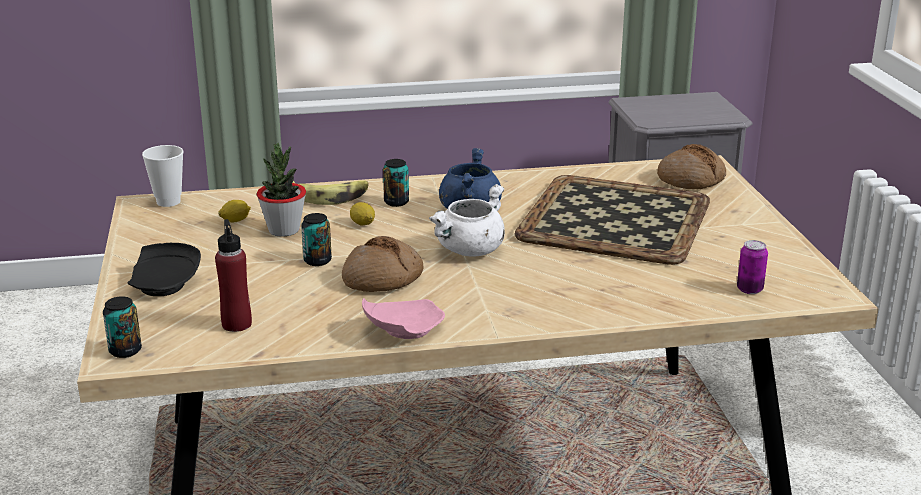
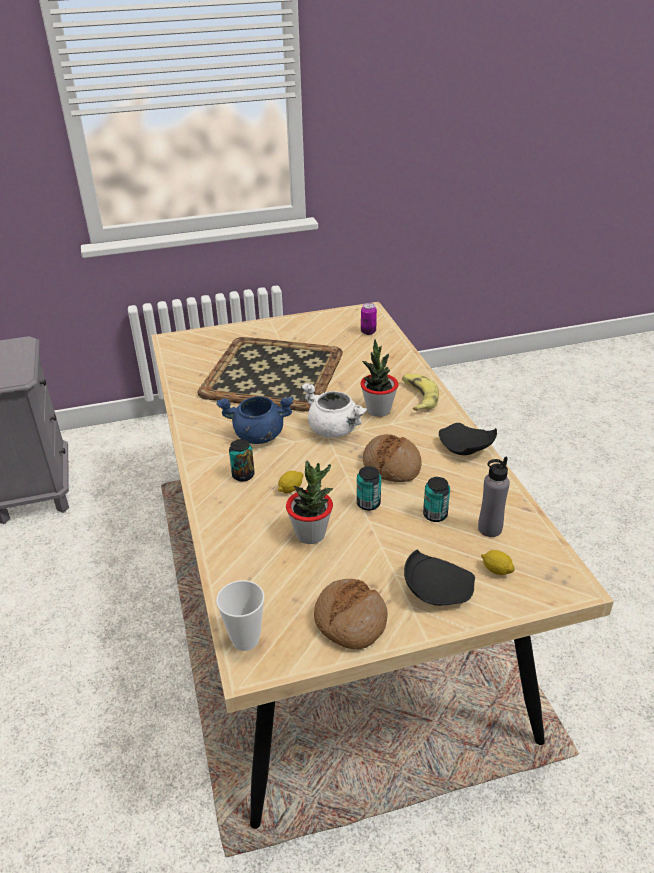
camera: 95 degrees left, 10 degrees up
(125, 351) = (558, 583): can -> can (435, 515)
(235, 220) = (292, 572): lemon -> lemon (496, 570)
(237, 324) = (489, 529): red bottle -> grey bottle
(330, 197) = (231, 517): banana -> banana (418, 397)
(402, 330) = (465, 448): pink plate -> black plate
(511, 280) = (378, 410): none -> potted plant
(691, 179) = (199, 346): bread -> bread (350, 620)

